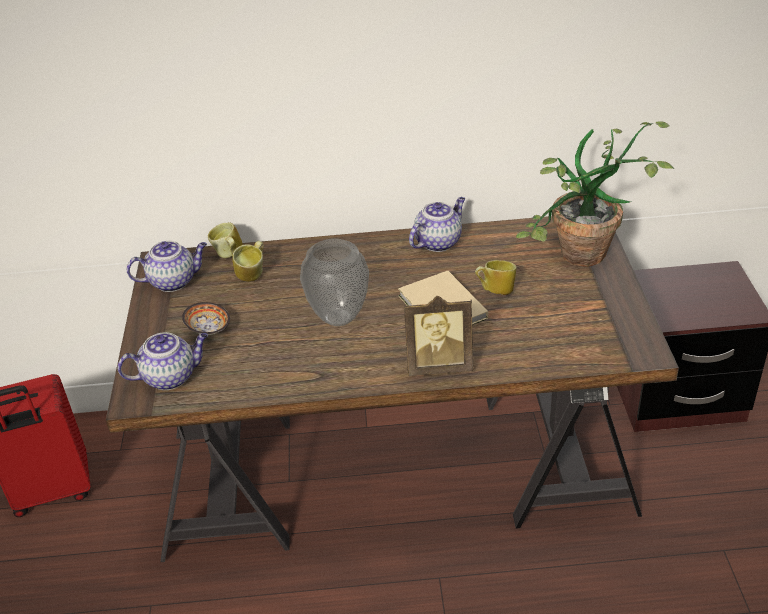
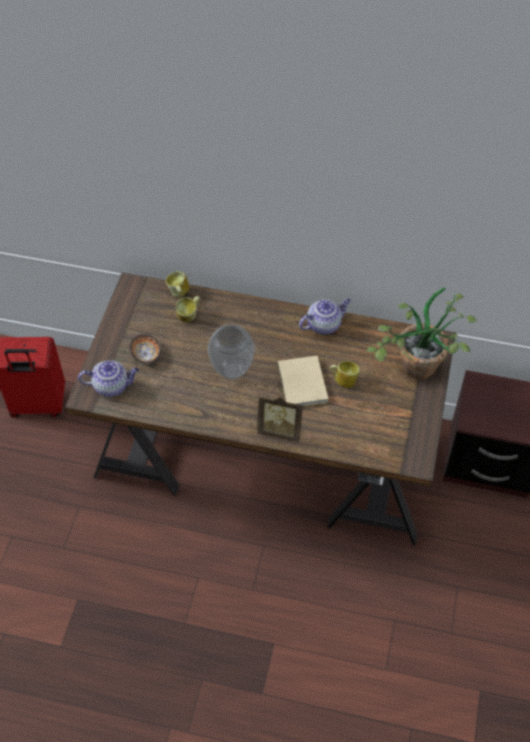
camera: 15 degrees right, 15 degrees up
(174, 281) = (136, 306): teapot -> none

